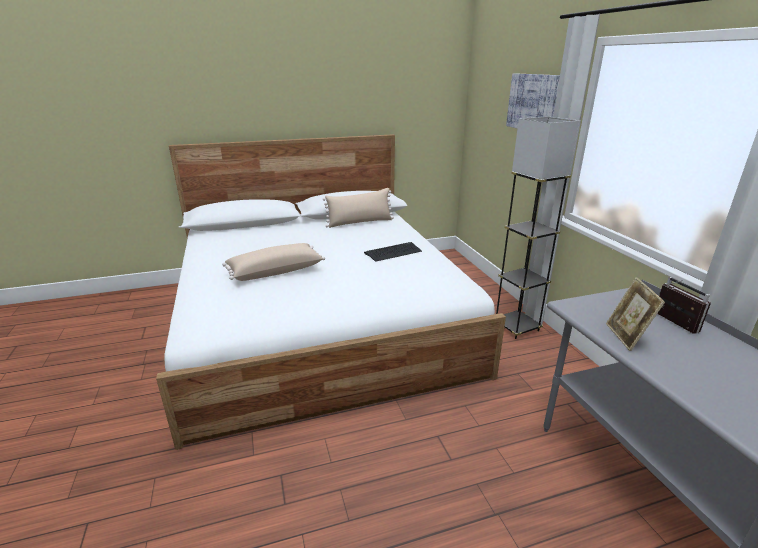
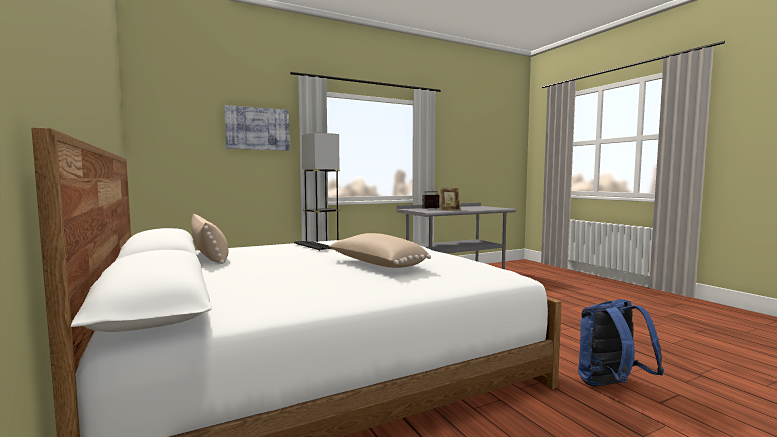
camera: 100 degrees left, 20 degrees down
(142, 498) = (611, 386): none -> blue backpack

